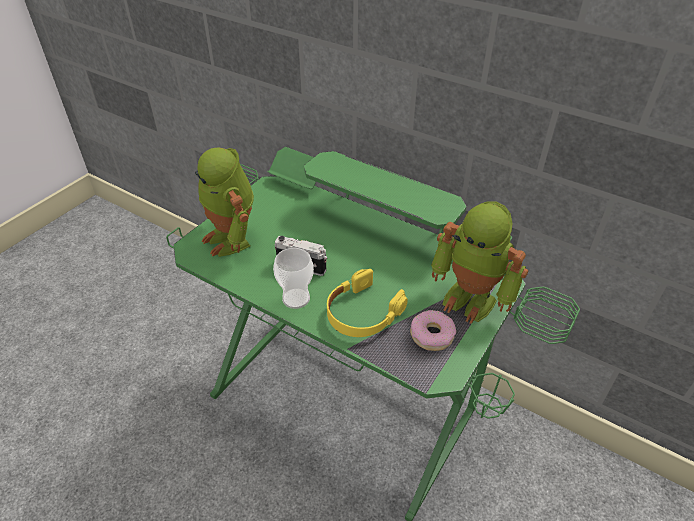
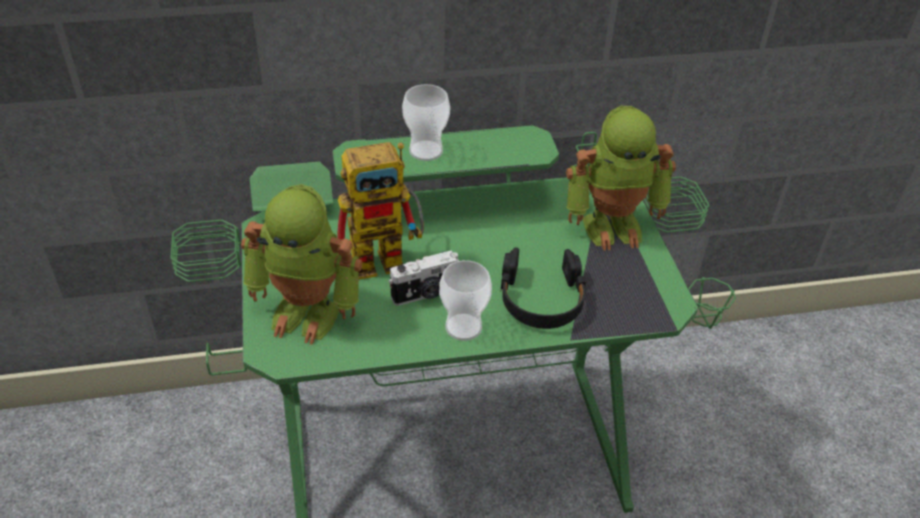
camera: 45 degrees left, 0 degrees up
(308, 235) = (388, 257): none -> toy robot
(362, 313) = (541, 298): yellow headphones -> black headphones
(369, 178) = (426, 151): none -> cup
(431, 335) = (621, 278): donut -> none

